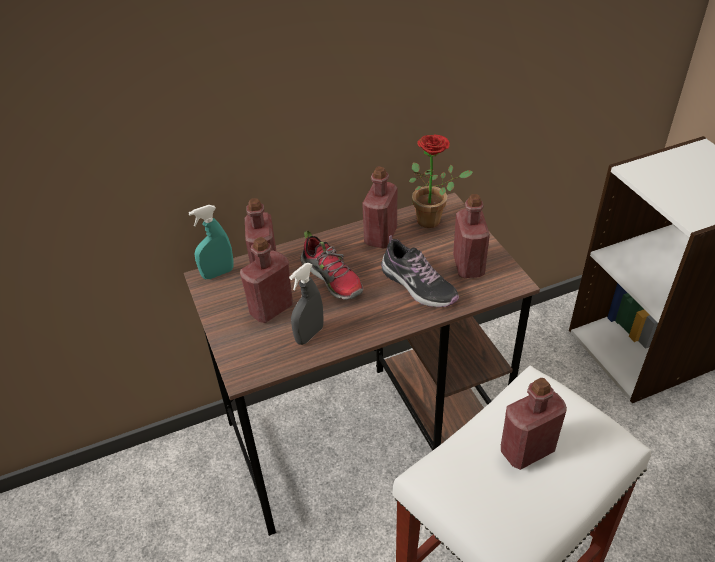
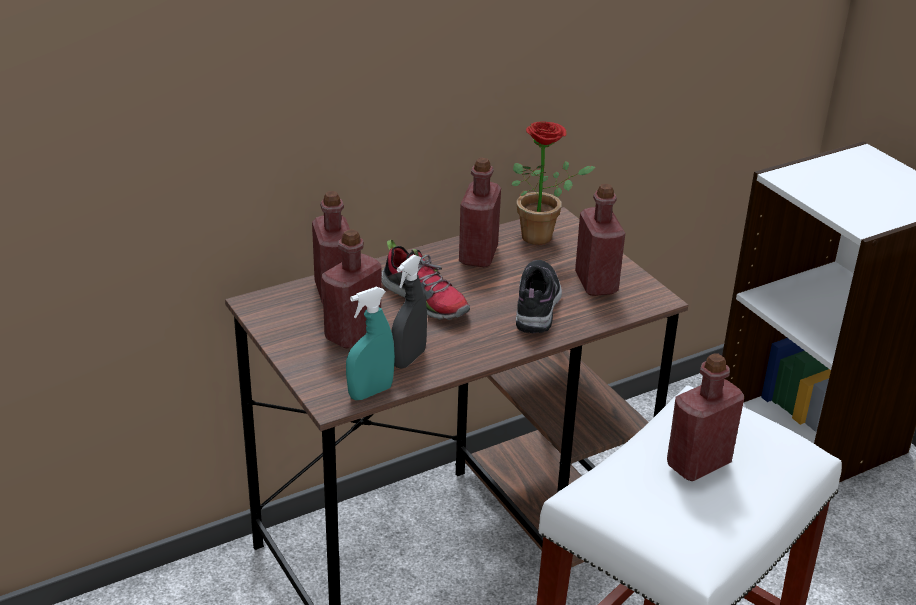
camera: 10 degrees left, 10 degrees down
(218, 273) = (272, 298): turquoise spray bottle -> turquoise spray bottle (370, 392)
(418, 285) = (536, 305): shoe -> shoe turned 120 degrees counterclockwise

